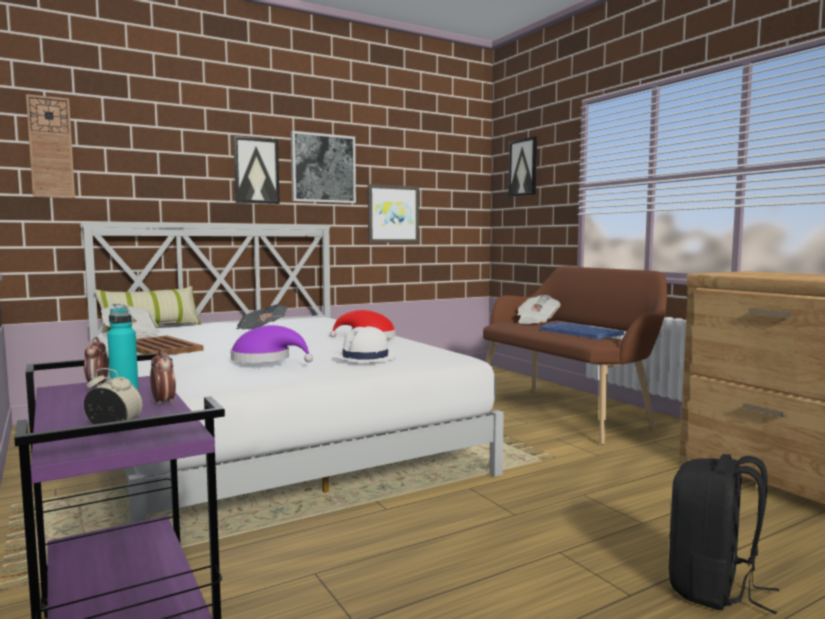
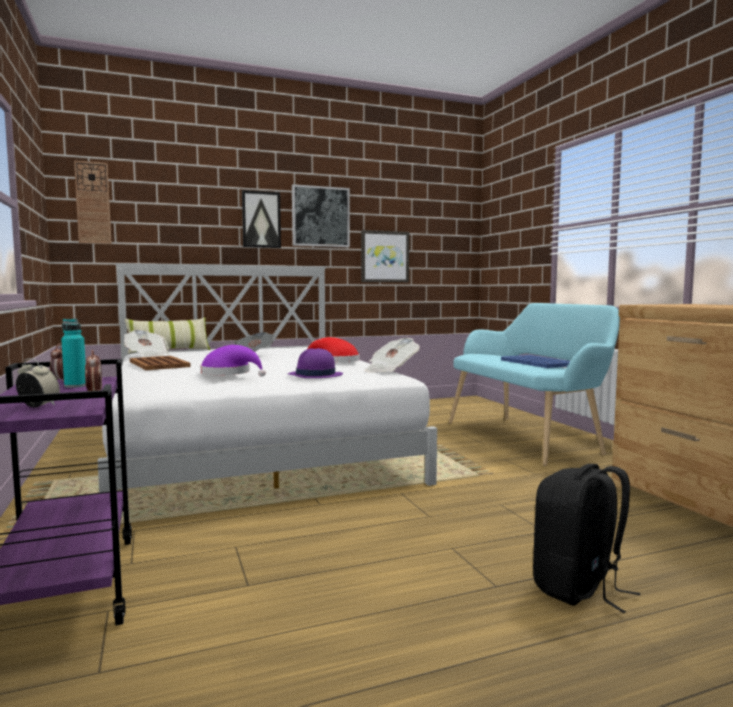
camera: 10 degrees right, 0 degrees up
(365, 358) = (315, 375): white hat -> purple hat
(523, 167) = (506, 212): picture -> none
(536, 322) = (505, 354): newspaper -> newspaper (390, 370)
(567, 412) = (527, 437): brown bench -> turquoise bench

